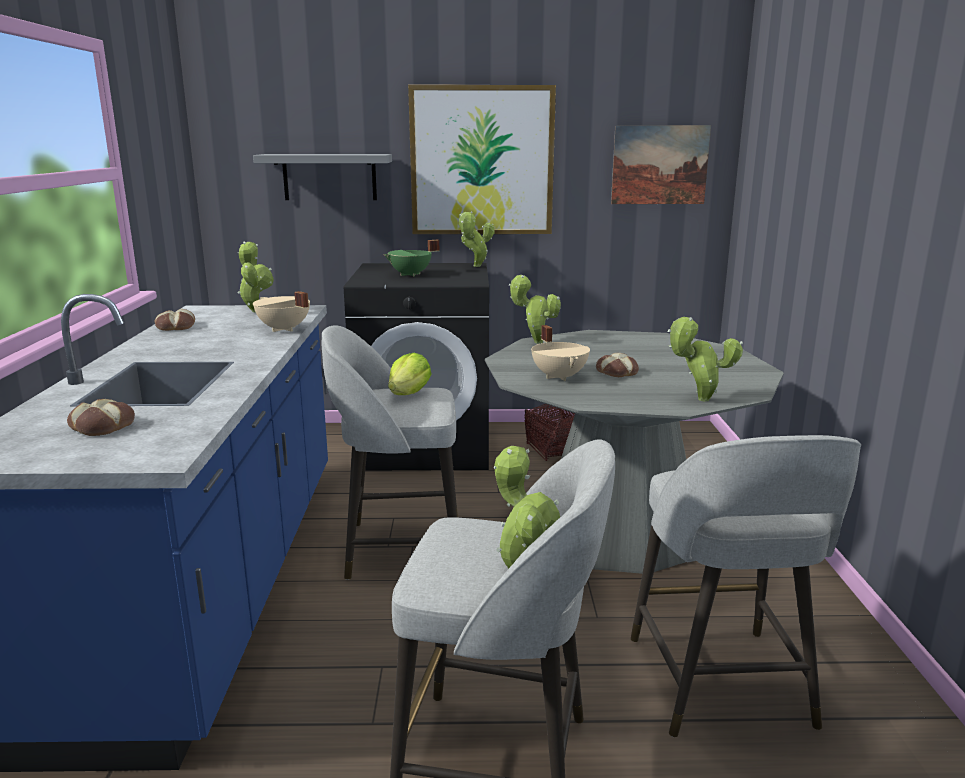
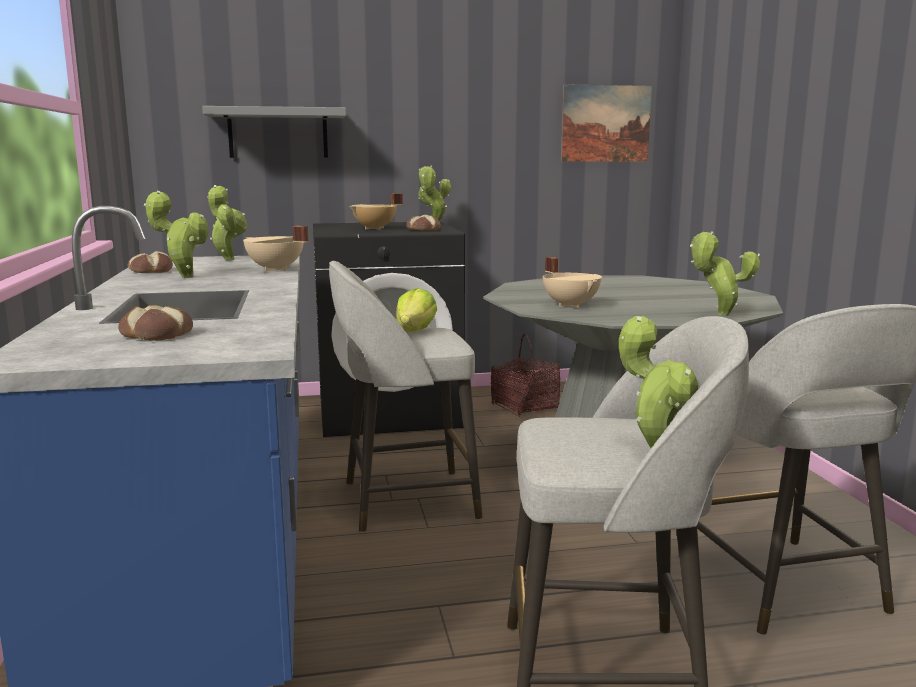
camera: 10 degrees left, 5 degrees down
(411, 275) = (375, 228): green cooking pot -> beige cooking pot
(482, 161) = (435, 118): picture -> none
(535, 342) = (521, 284): potted plant -> potted plant (183, 277)
(616, 372) = (621, 300): bread -> bread (423, 229)

